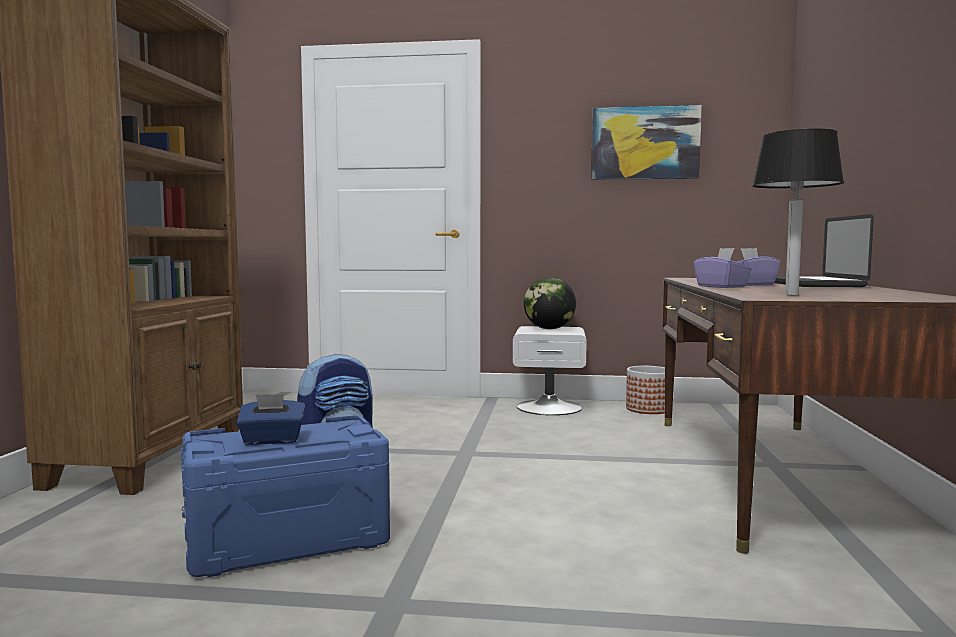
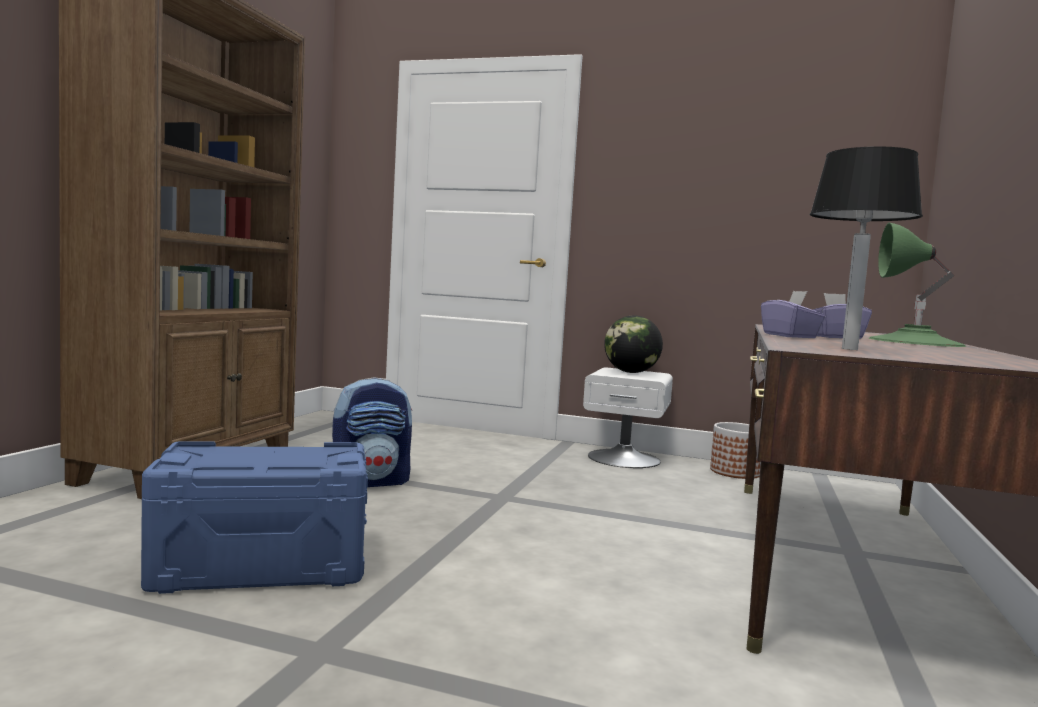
camera: 10 degrees right, 0 degrees up
(272, 440) = (250, 459): blue tissue box -> none
(645, 143) = (756, 172): picture -> none
(813, 284) = (915, 342): laptop -> green table lamp

